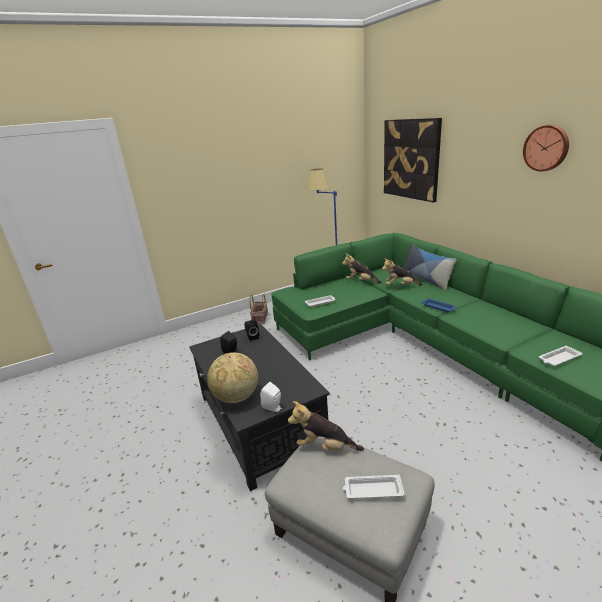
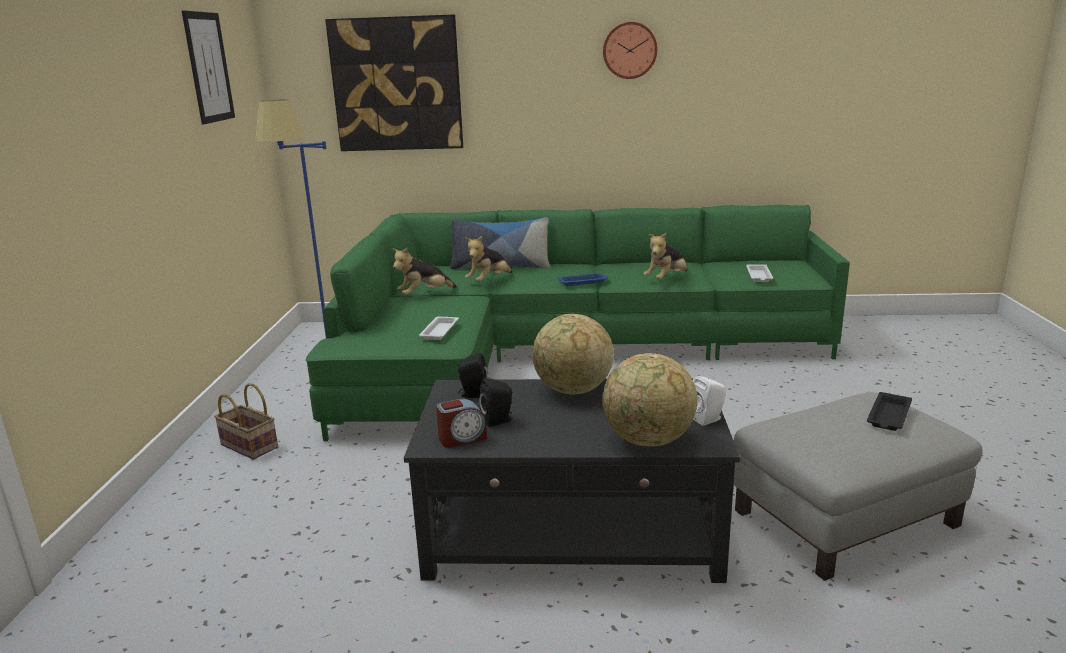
camera: 60 degrees left, 5 degrees down
(210, 351) = (462, 438): none -> alarm clock
(275, 358) = (573, 391): none -> globe
(309, 149) = (209, 67): none -> picture
(325, 447) = (789, 426): plush toy -> plush toy (666, 279)
(372, 490) = (888, 416): white tray -> black tray

